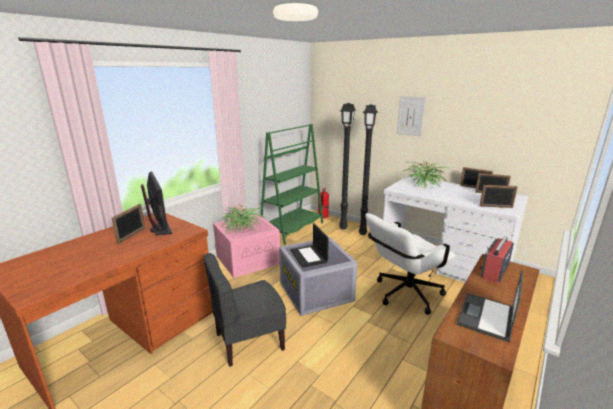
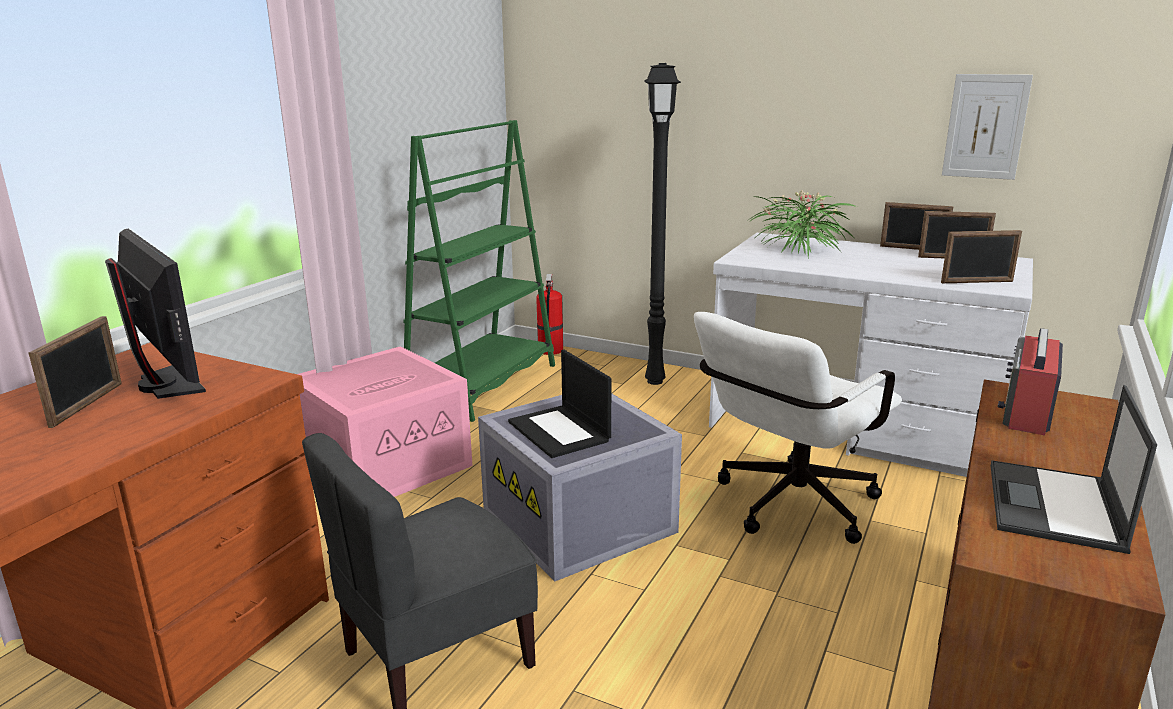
camera: 10 degrees left, 0 degrees up
(242, 229) = (369, 384): potted plant -> none
(343, 228) = (607, 372): black floor lamp -> none
(410, 116) = (755, 89): picture -> picture (985, 126)

